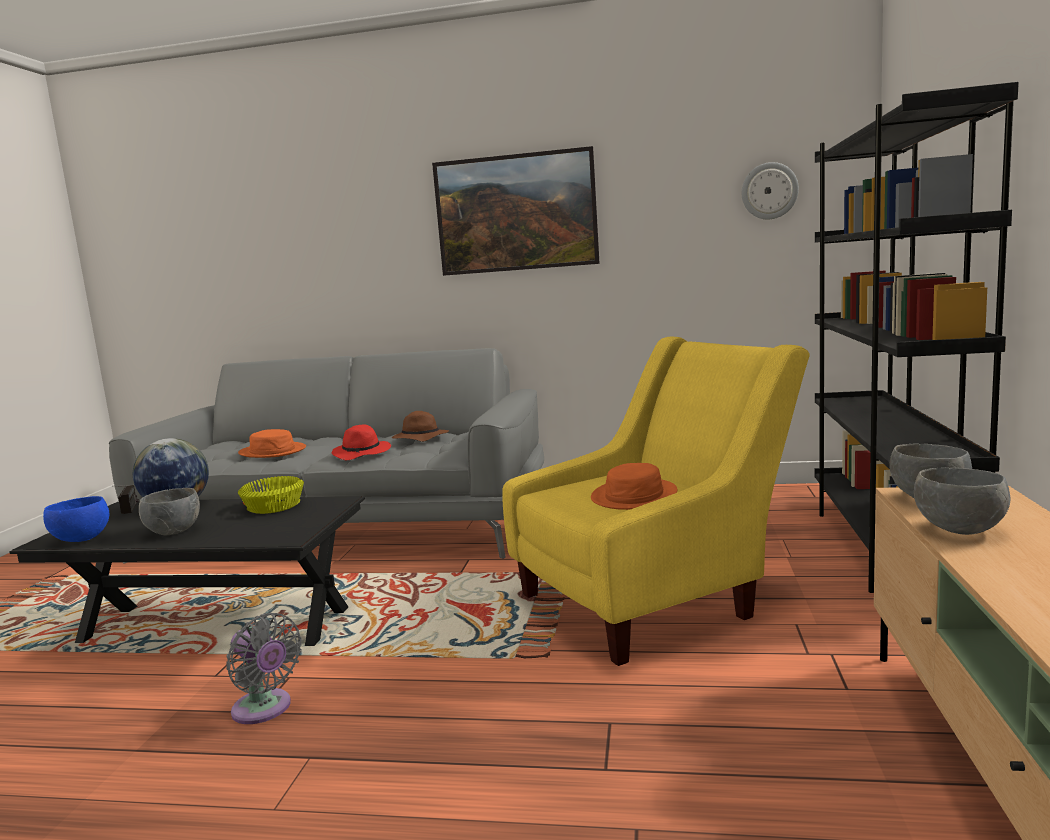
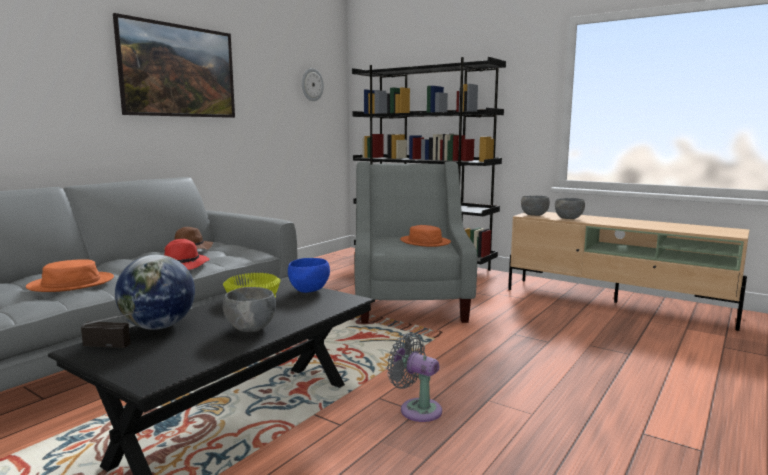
camera: 65 degrees left, 0 degrees up
(82, 539) = (189, 363): blue bowl -> blue bowl (309, 290)
(265, 710) = (417, 409): grey fan -> grey fan turned 120 degrees counterclockwise
(653, 599) = (410, 303): yellow armchair -> grey armchair

